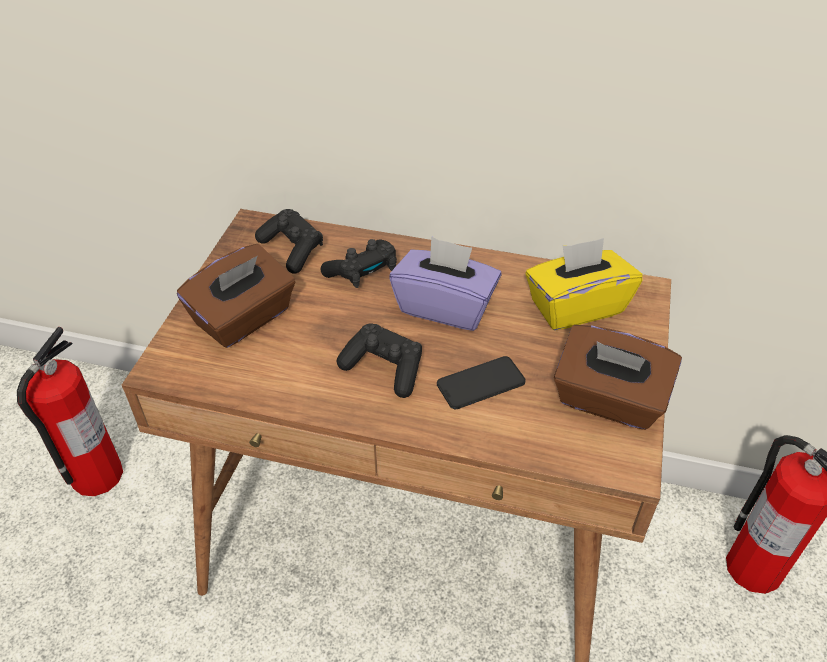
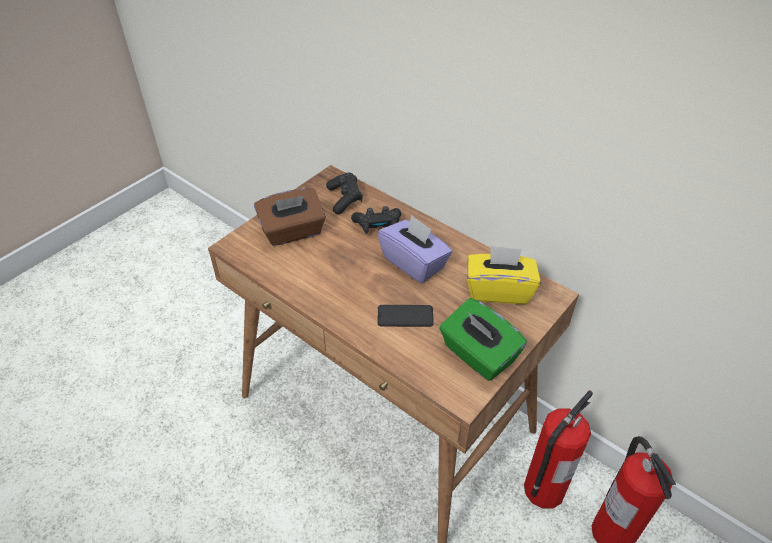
camera: 25 degrees right, 0 degrees up
(96, 476) = (220, 306): fire extinguisher -> fire extinguisher (543, 490)
(384, 369) = (353, 288): black game controller -> none
(608, 400) = (478, 355): brown tissue box -> green tissue box

